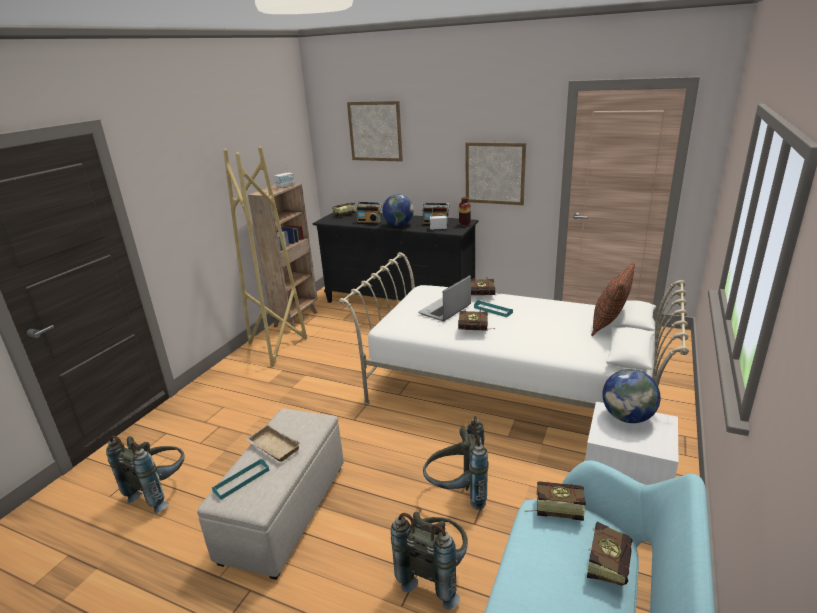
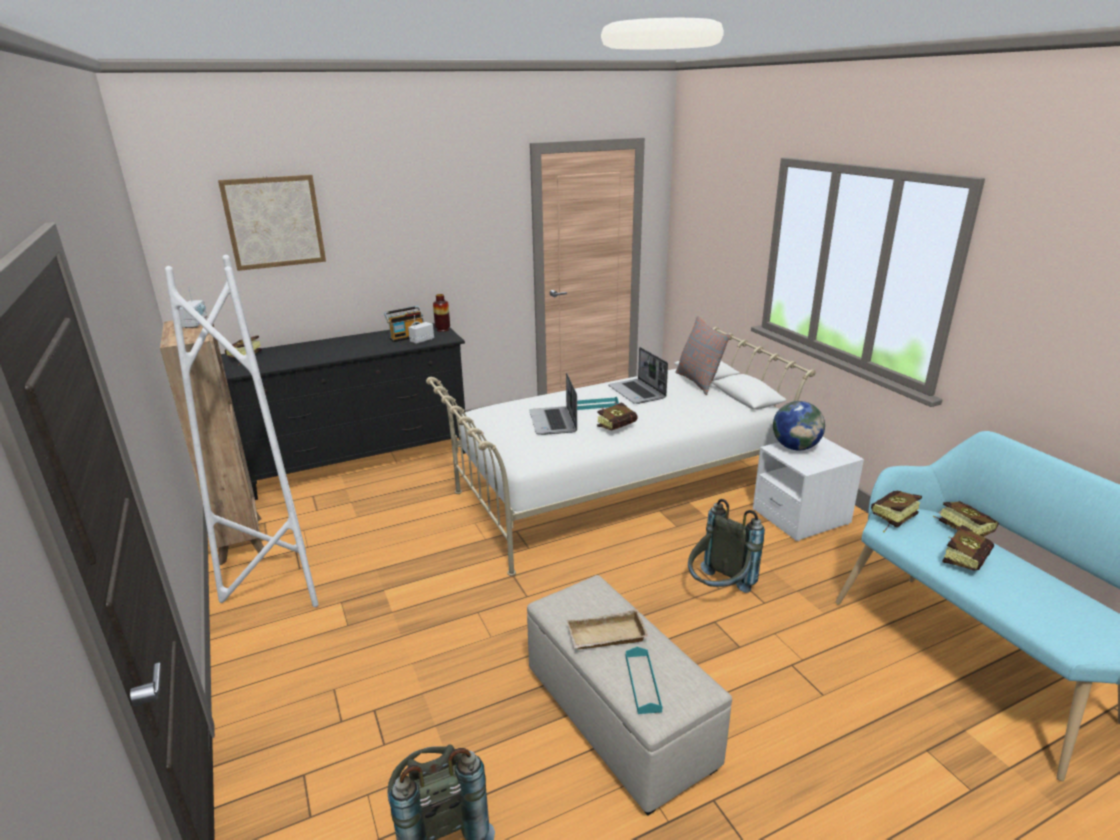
camera: 50 degrees left, 0 degrees up
(276, 349) = (281, 586): yellow clothes rack -> white clothes rack
(369, 222) = (312, 357): radio -> none
(398, 225) = (362, 349): globe -> none
(435, 575) = (803, 656): grey backpack -> none
(485, 296) = (561, 396): book -> book (966, 559)
(495, 172) = (458, 258): picture -> none
(541, 313) = (638, 393): none -> laptop
(609, 325) = (698, 382): brown pillow -> grey pillow

